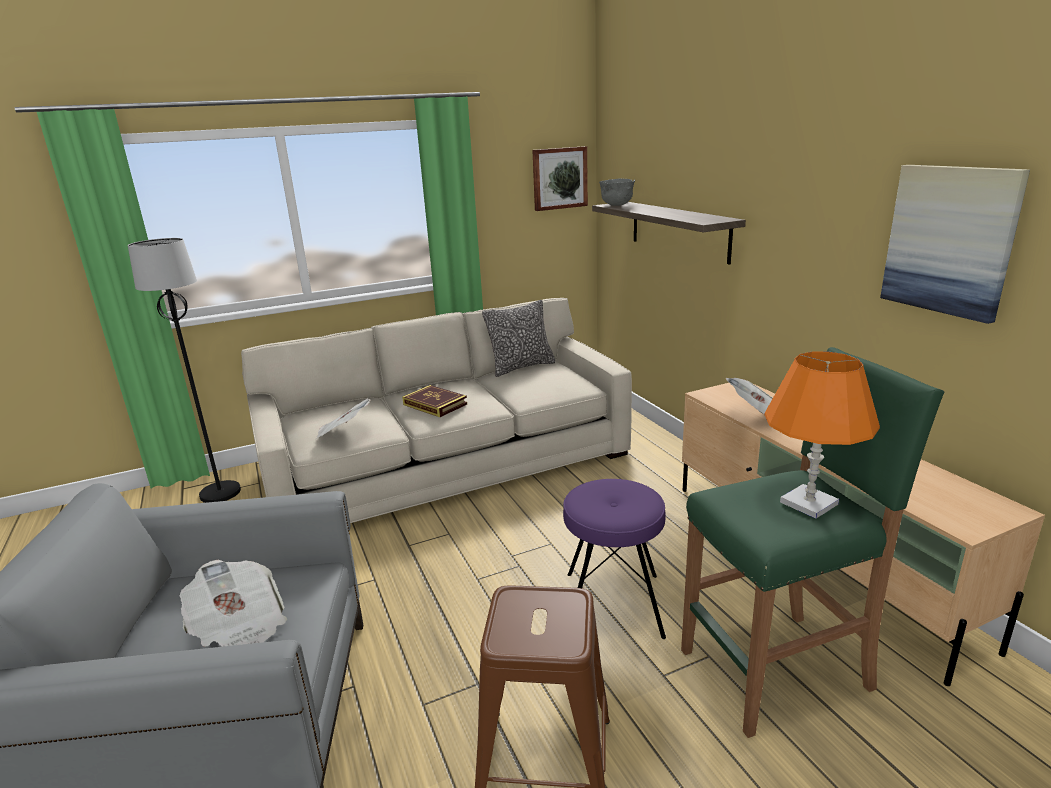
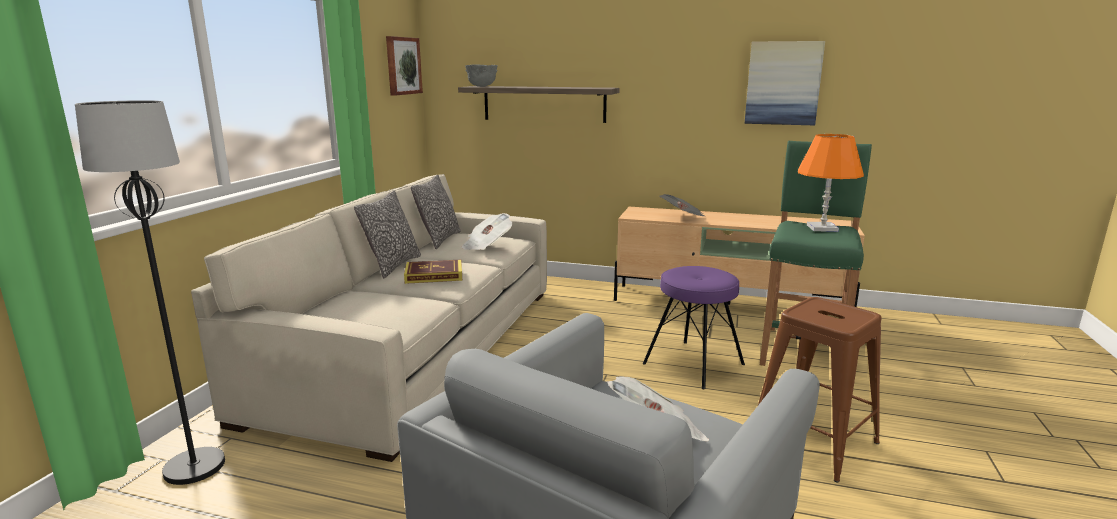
camera: 50 degrees left, 5 degrees down
(344, 433) = (403, 313): newspaper -> newspaper (487, 245)
(435, 384) = (393, 266): none -> pillow

